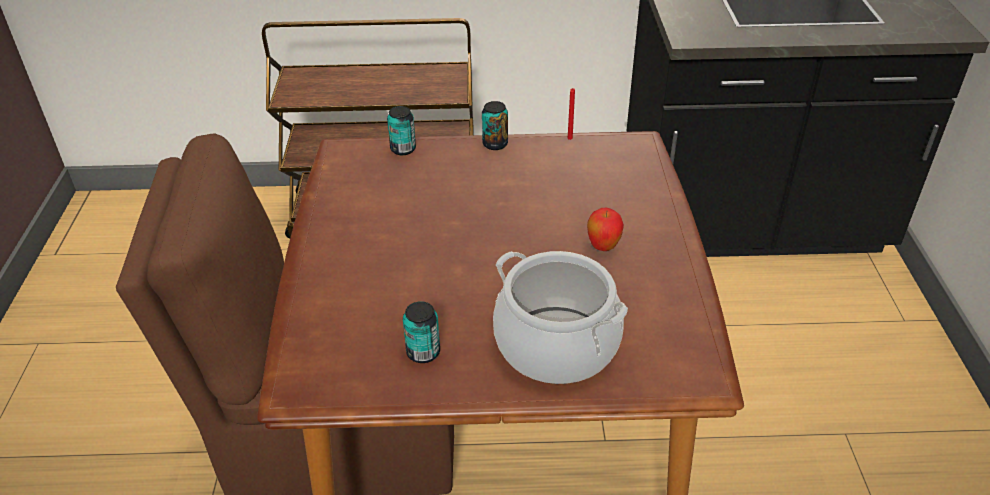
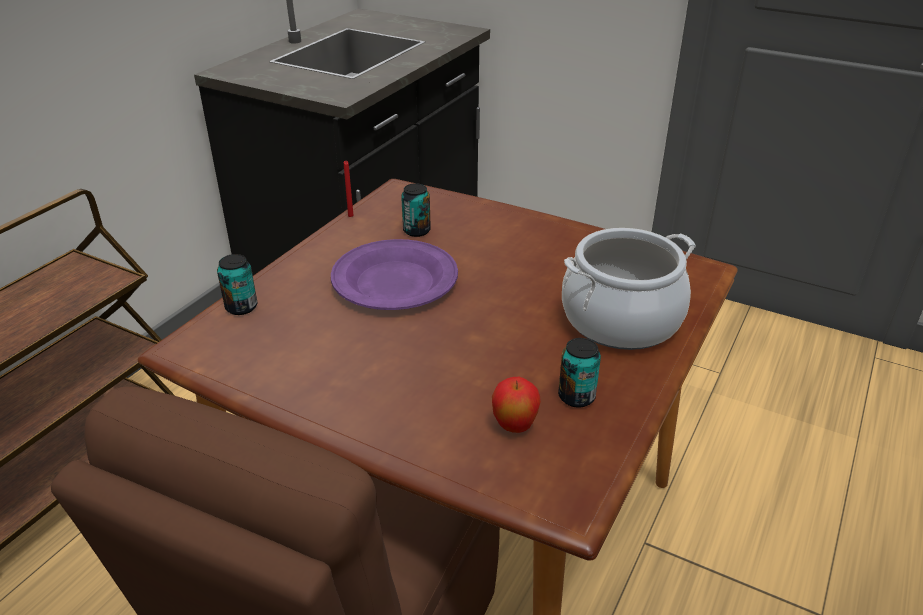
camera: 60 degrees left, 5 degrees down
(495, 144) = (308, 253): can -> can (416, 231)
(498, 199) = (394, 281): none -> purple plate
(603, 247) = (517, 254): apple -> apple (514, 427)

